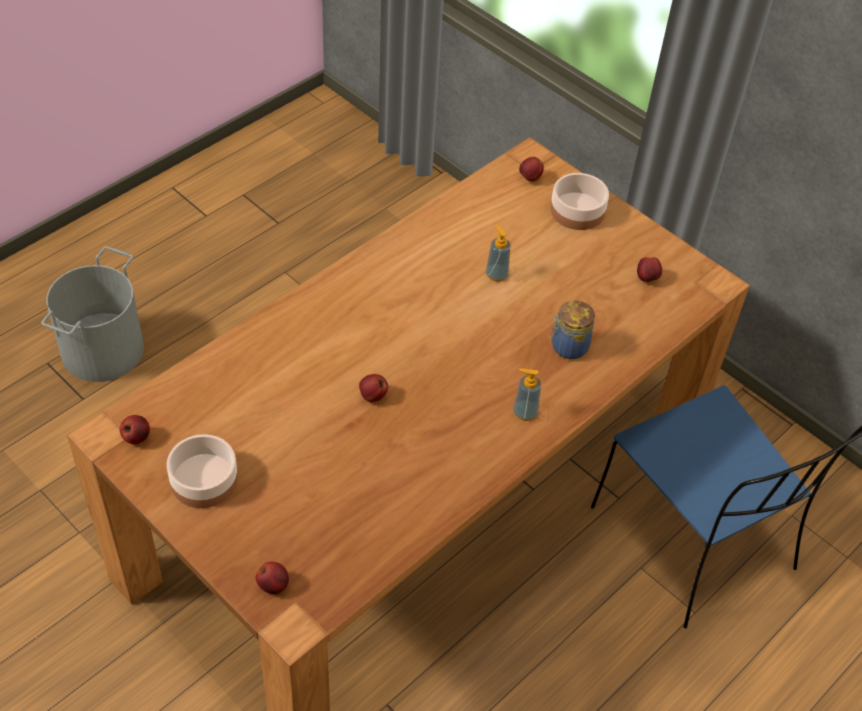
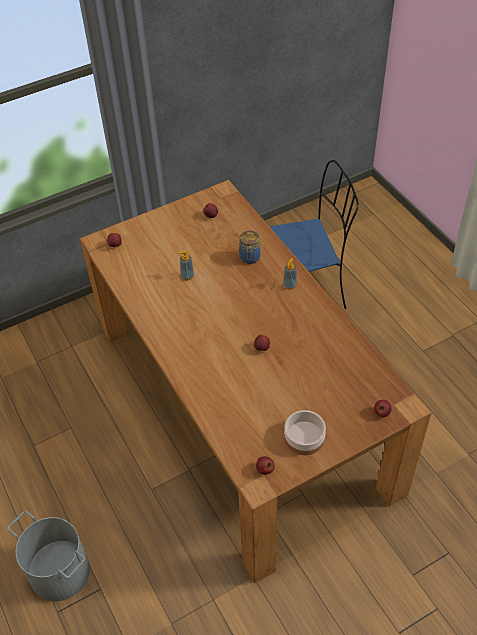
camera: 70 degrees left, 0 degrees up
(577, 210) = (149, 231): bowl -> none

